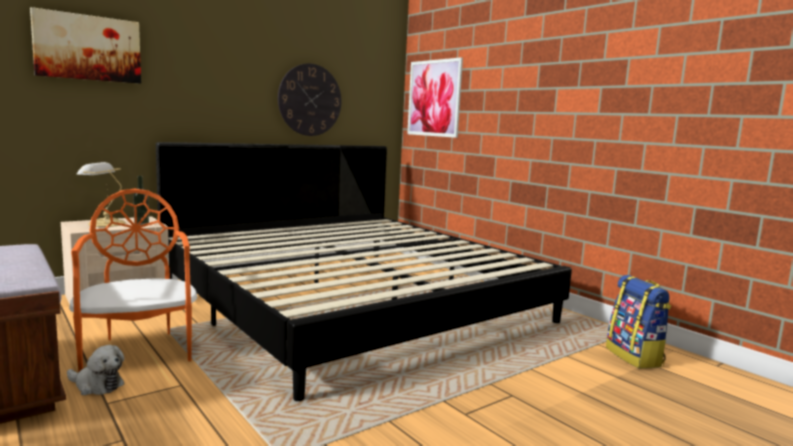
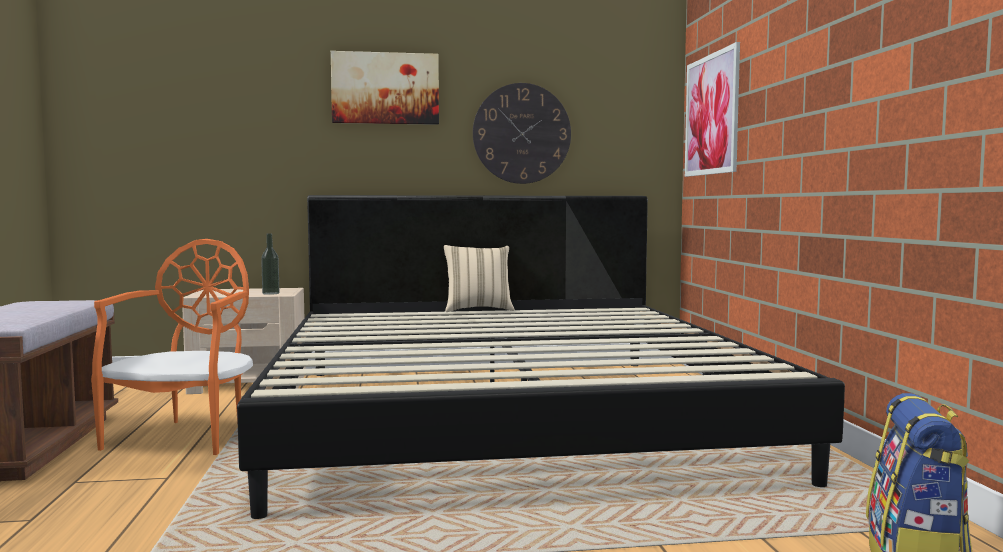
camera: 30 degrees right, 5 degrees down
(88, 48) = (236, 88): picture -> picture (385, 88)
(96, 385) = (94, 463): plush toy -> none
(105, 223) = (237, 291): table lamp -> none
(286, 226) = (478, 309): none -> beige pillow

